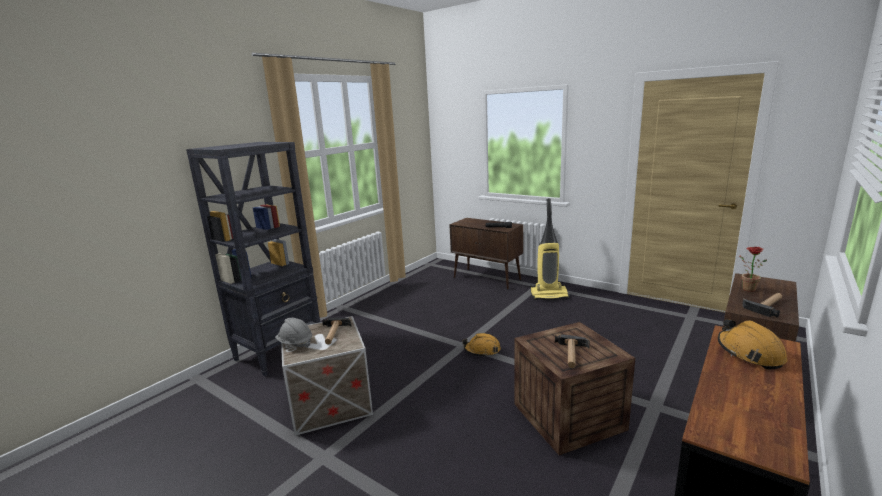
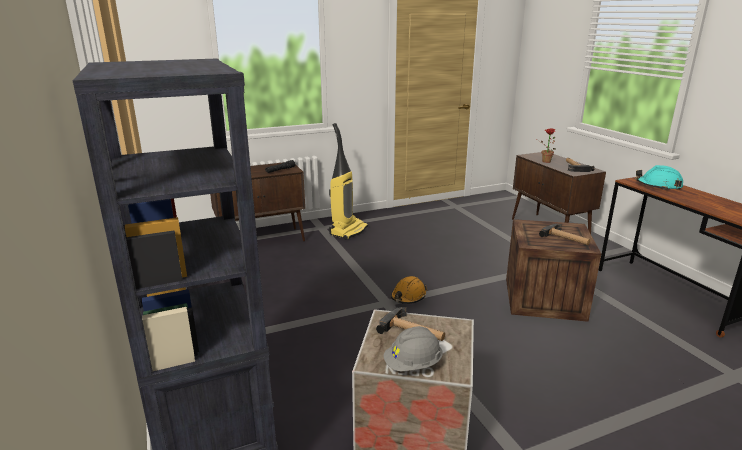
camera: 60 degrees left, 5 degrees up
(749, 353) = (658, 186): orange hard hat -> turquoise hard hat

